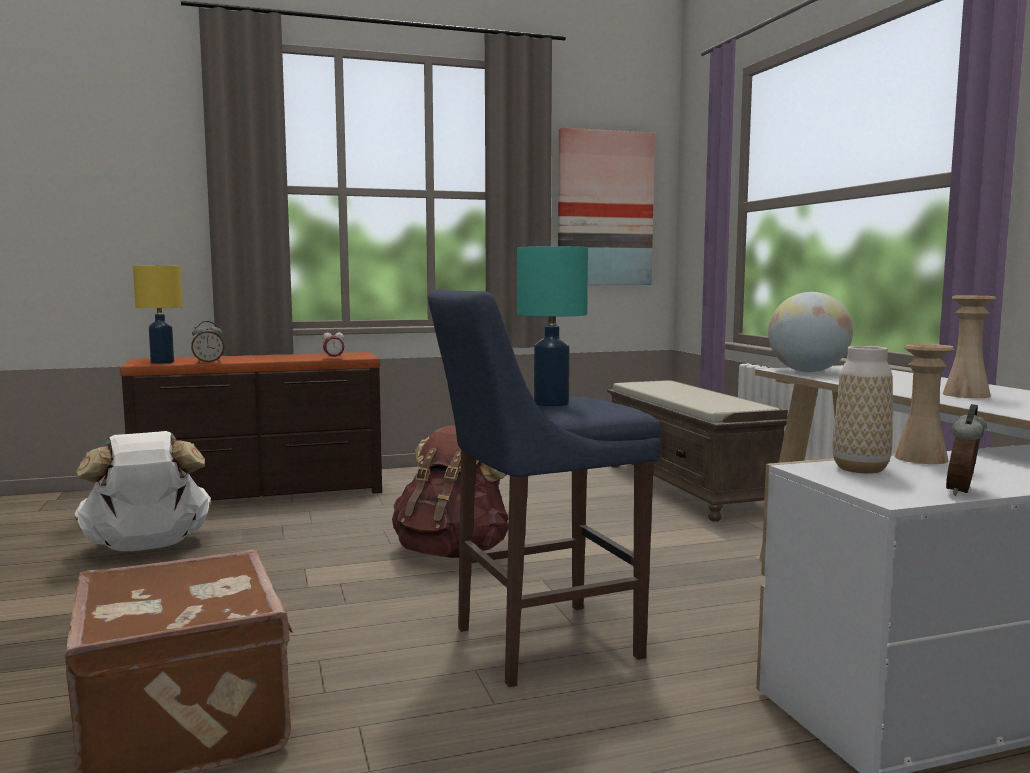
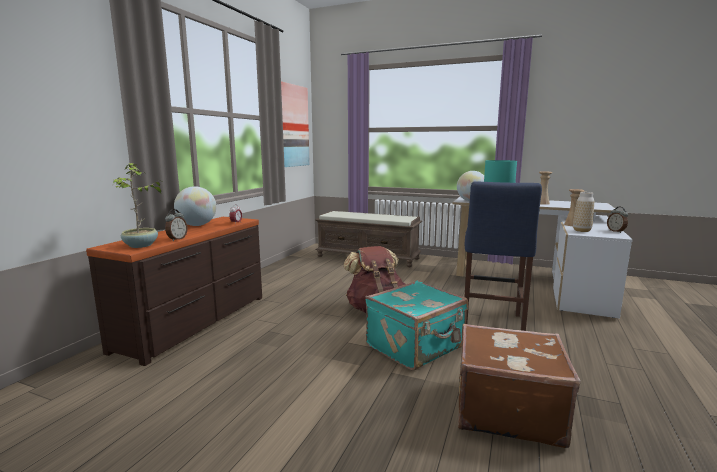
camera: 50 degrees left, 5 degrees up
(147, 547) = (235, 374): white backpack -> none
(162, 362) = (141, 246): yellow table lamp -> potted plant
(294, 355) = (197, 225): none -> globe
(346, 610) = (416, 347): none -> turquoise suitcase

